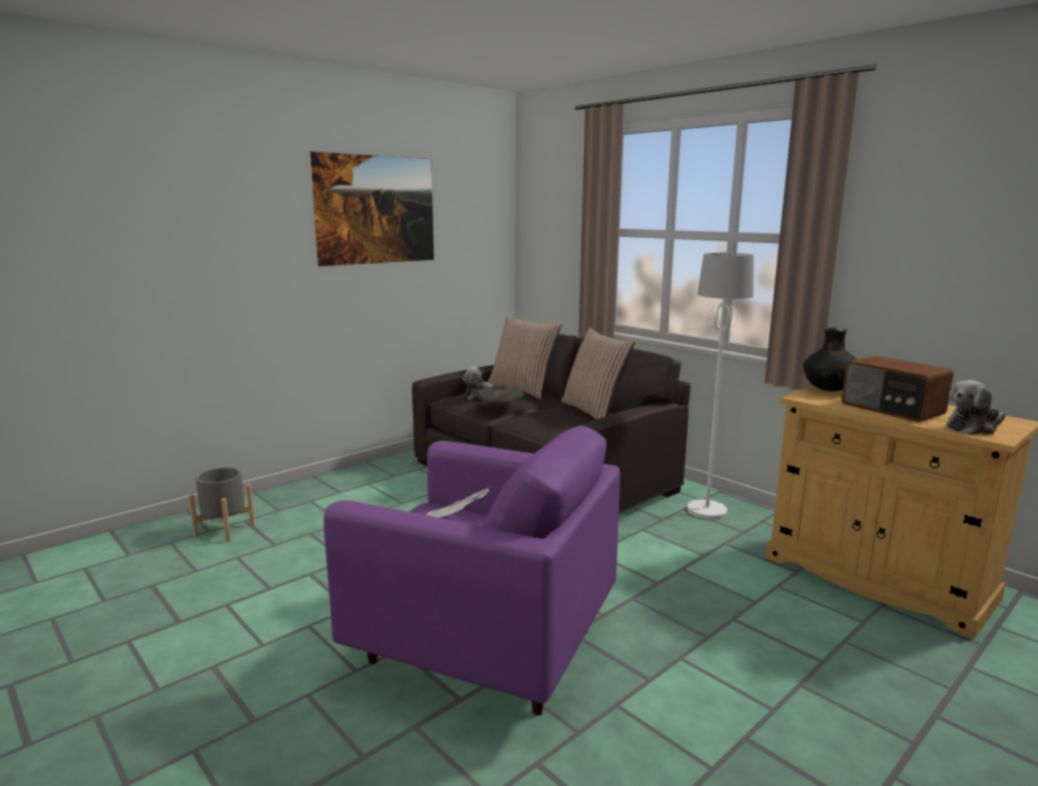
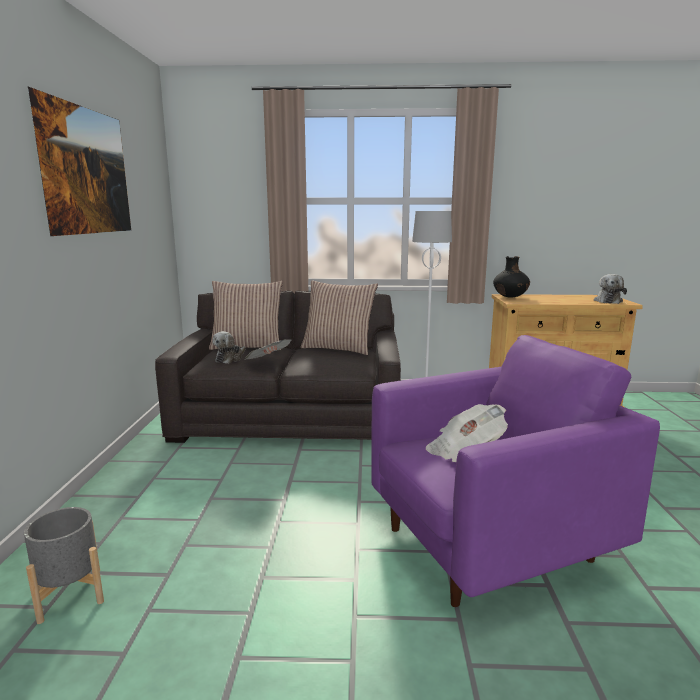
camera: 45 degrees left, 0 degrees up
(891, 409) = (560, 300): radio -> none

